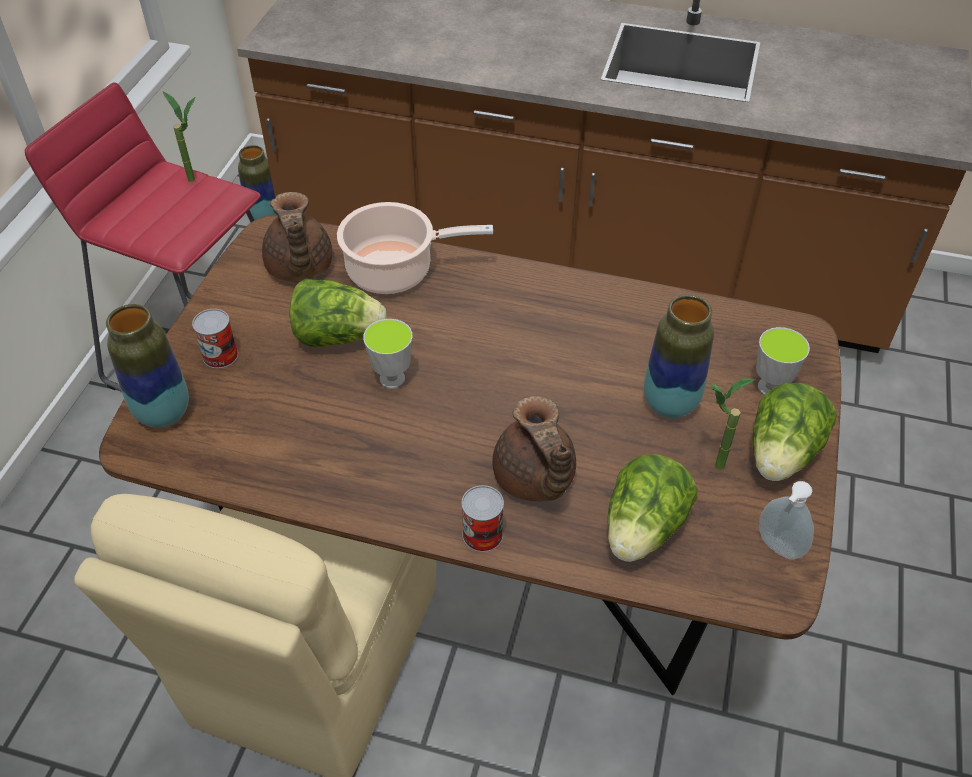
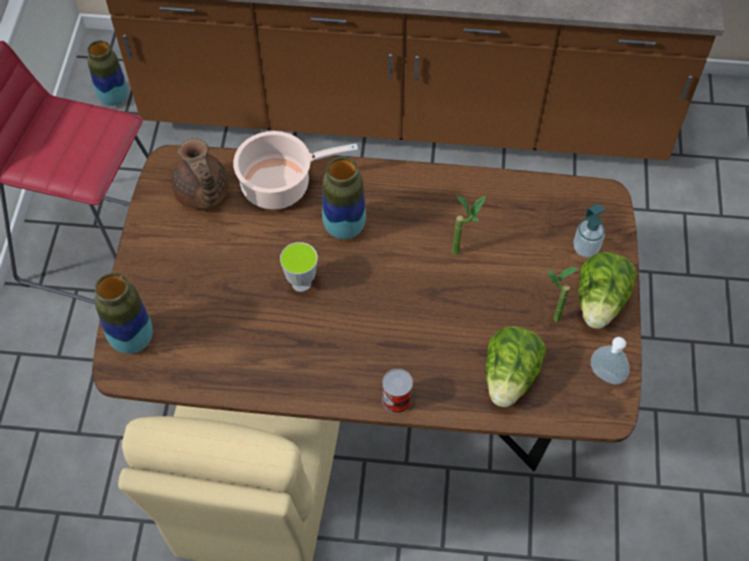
camera: 10 degrees left, 10 degrees up
(198, 180) = (87, 113): potted plant -> potted plant (463, 252)
(220, 355) = (162, 283): can -> none
(338, 336) = (250, 251): lettuce -> none
(534, 479) = (425, 350): brown teapot -> none
(670, 403) = (514, 273): vase -> vase (344, 227)
(770, 388) = (585, 248): cup -> soap dispenser

